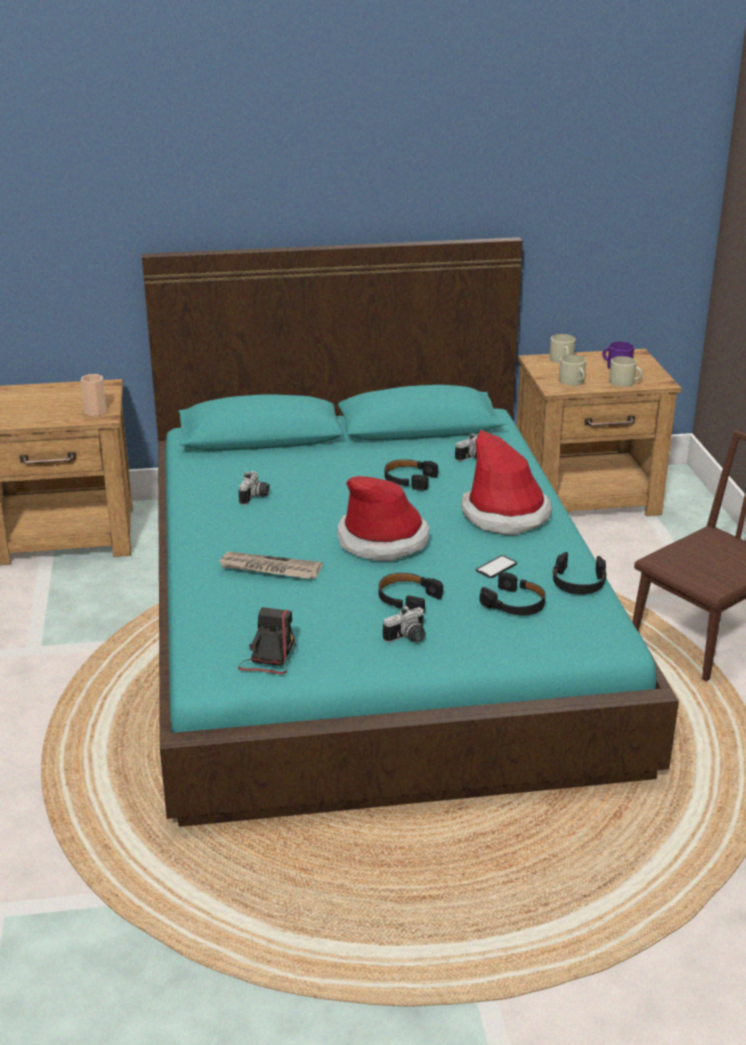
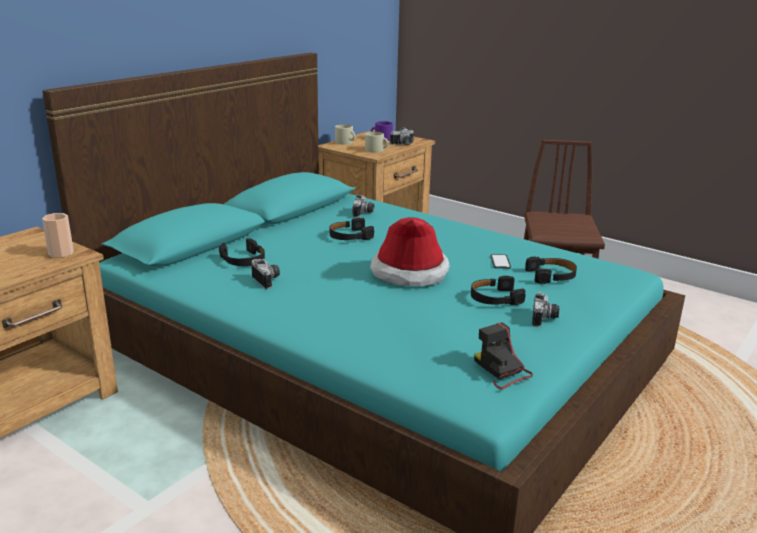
camera: 45 degrees left, 5 degrees down
(269, 569) = (379, 317): newspaper -> none
(505, 515) = (445, 235): hat -> none
(578, 582) = (553, 253): black headphones -> black headphones (243, 260)
(625, 382) = (403, 144): beige mug -> camera

